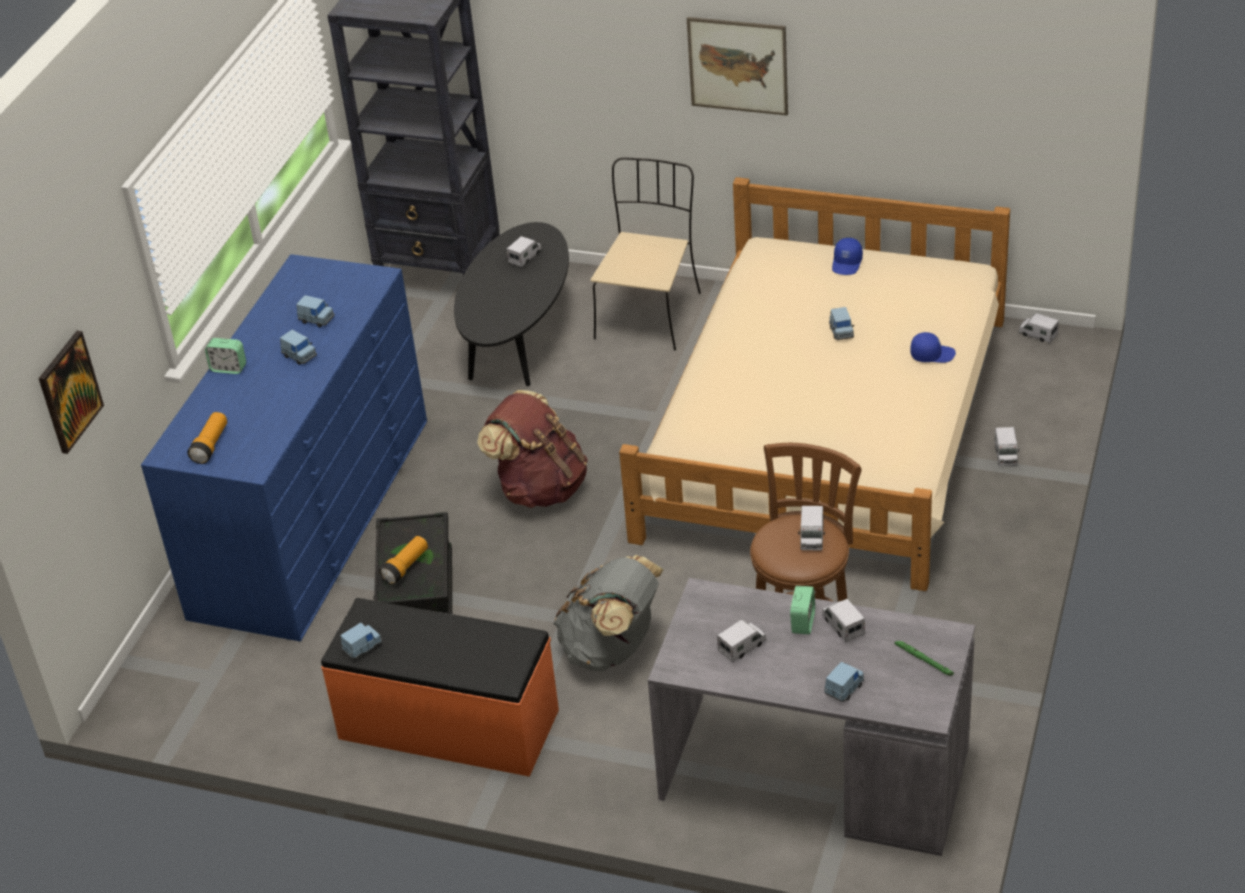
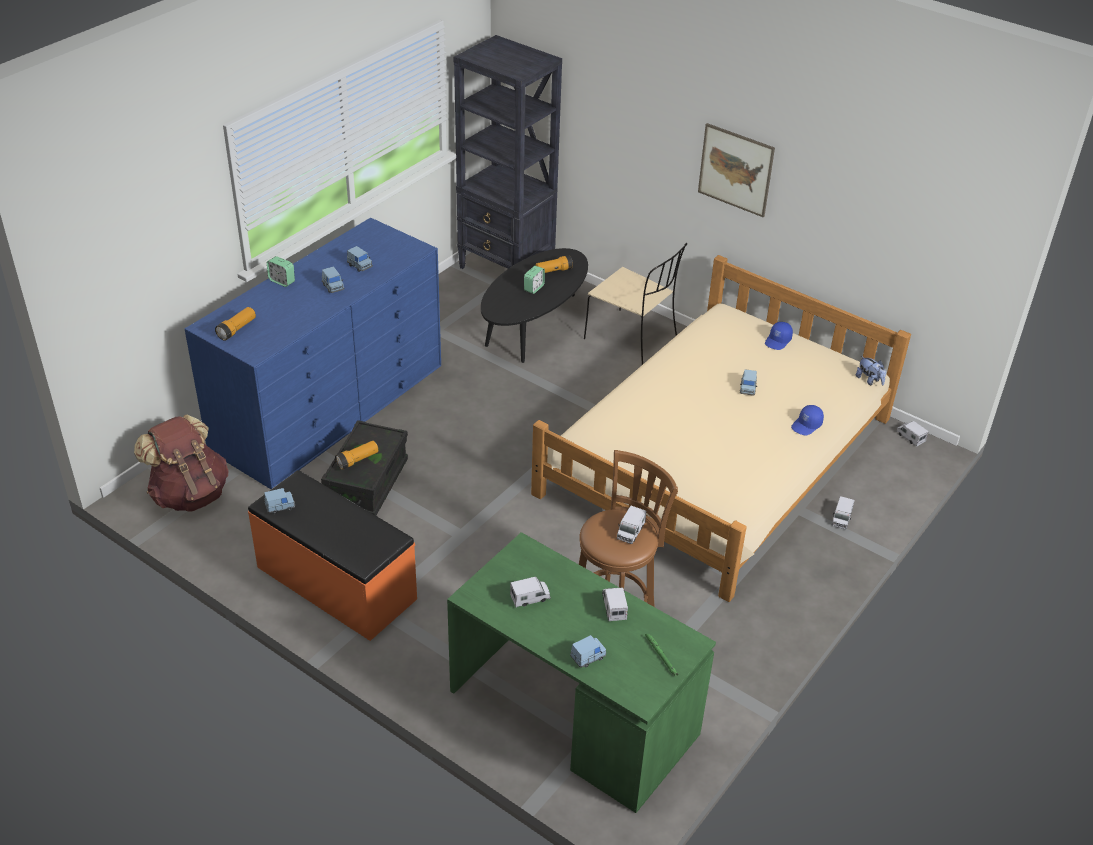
camera: 15 degrees right, 0 degrees up
(69, 391) = (136, 259): picture -> none
(525, 257) = (553, 271): toy truck -> flashlight
(540, 488) = (491, 435): brown backpack -> brown backpack (189, 494)
(612, 648) = (478, 567): grey backpack -> none
(649, 314) = (632, 338): beige chair -> beige chair turned 90 degrees clockwise
(803, 622) = (585, 595): alarm clock -> alarm clock (534, 288)
(811, 775) = (571, 713): grey desk -> green desk
(932, 354) = (807, 425): blue cap -> blue cap turned 120 degrees clockwise
(976, 279) = (869, 380): none -> plush toy

